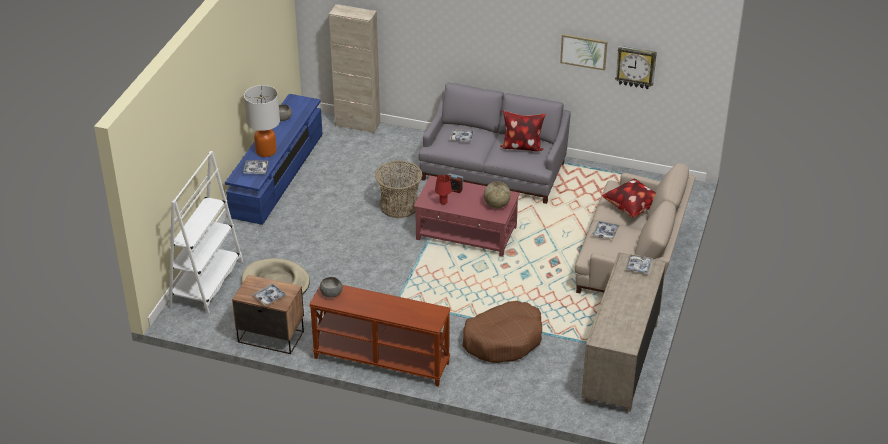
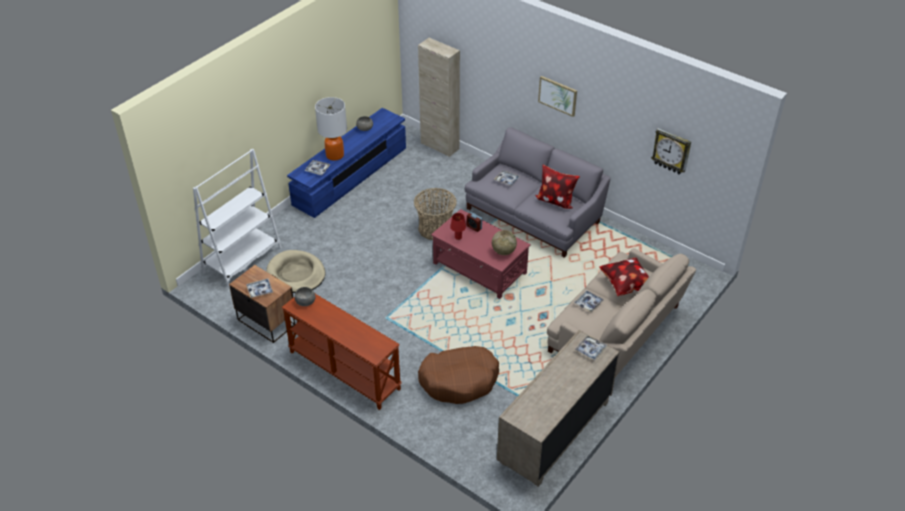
camera: 20 degrees right, 5 degrees up
(583, 51) = (627, 126): picture -> picture (558, 95)

